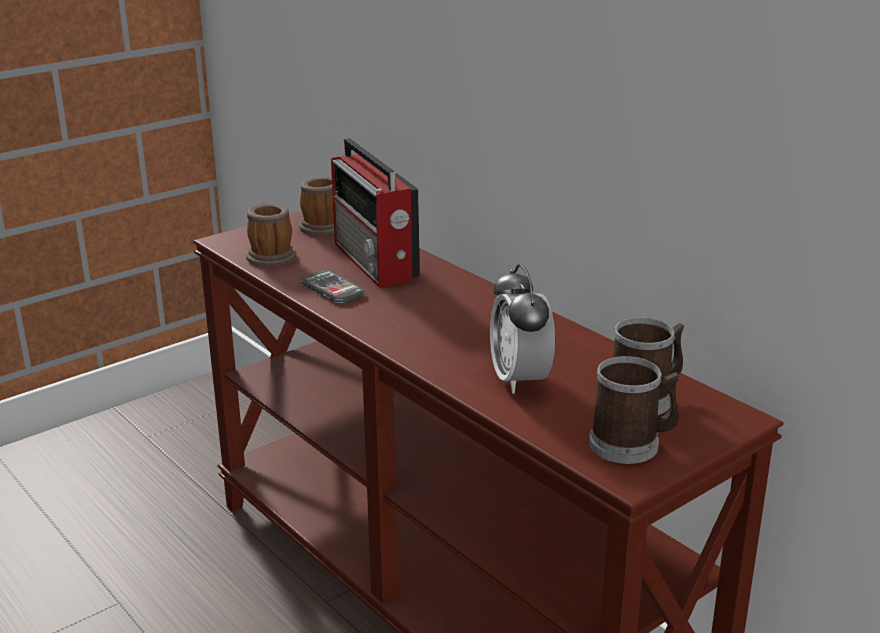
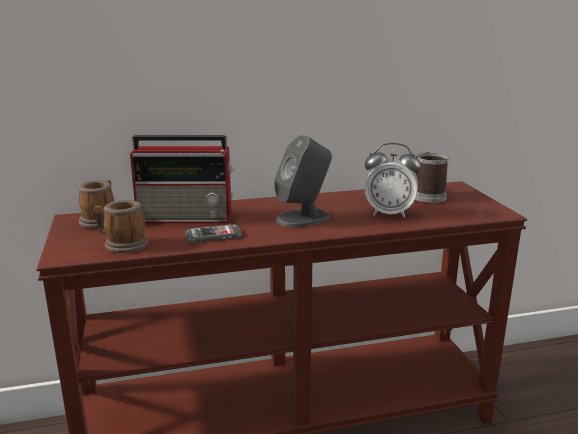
camera: 65 degrees left, 5 degrees down
(439, 325) = (303, 218): none -> grey speaker
(632, 444) = (471, 206): mug -> none

